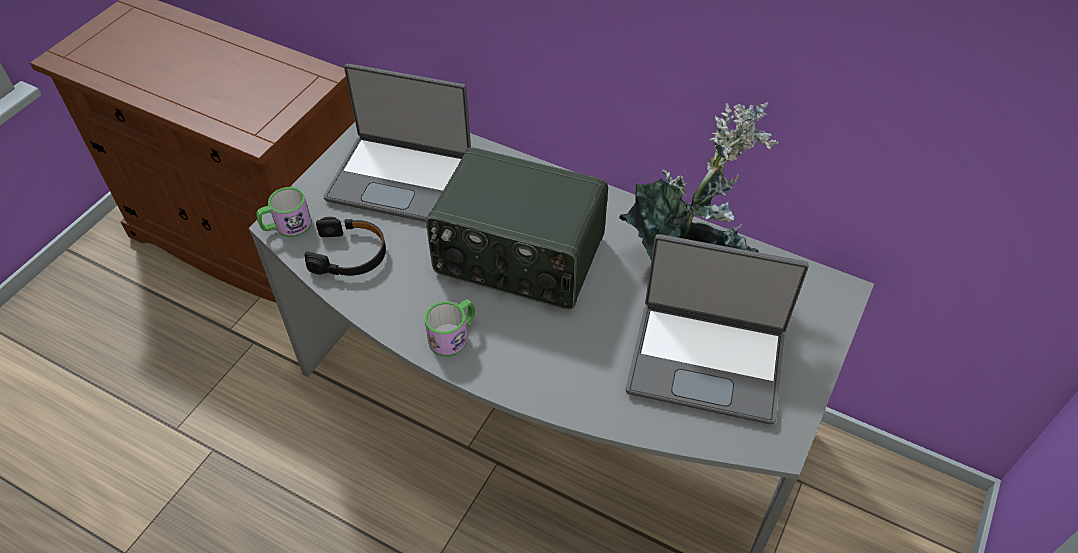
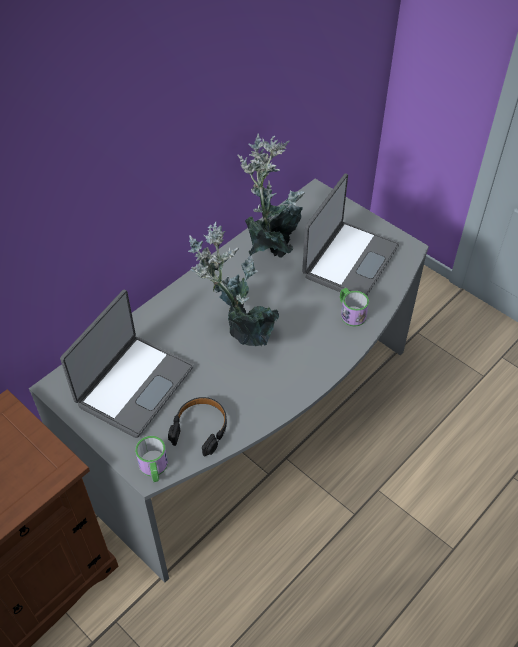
camera: 75 degrees left, 0 degrees up
(453, 335) = (295, 377): mug -> mug (350, 313)
(518, 257) = (239, 330): radio -> potted plant

